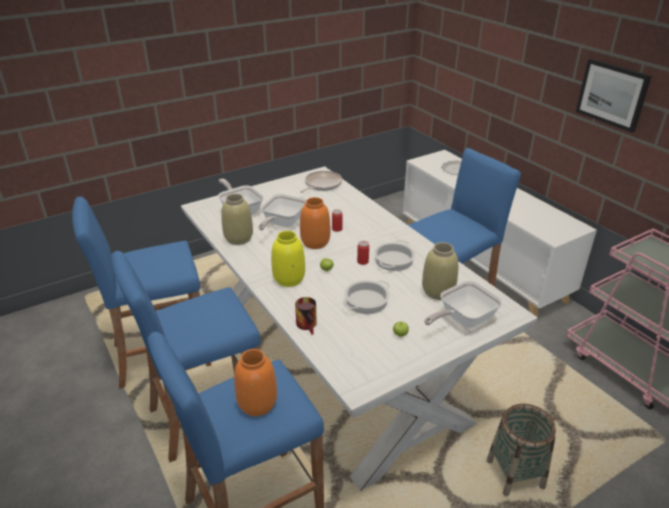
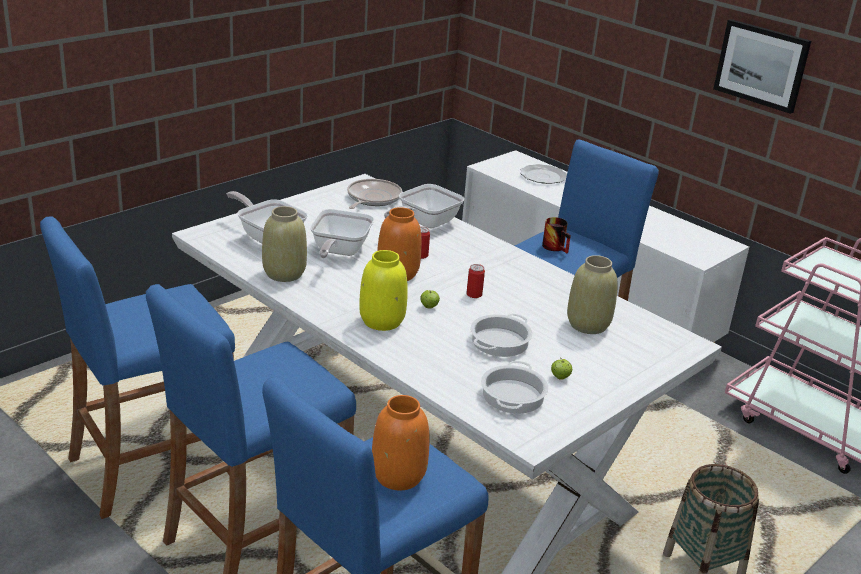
camera: 15 degrees left, 5 degrees down
(309, 325) = (436, 374): mug -> mug (557, 247)
(394, 260) = (516, 291): cooking pot -> cooking pot (513, 396)
(462, 320) = (632, 355): frying pan -> frying pan (424, 223)

